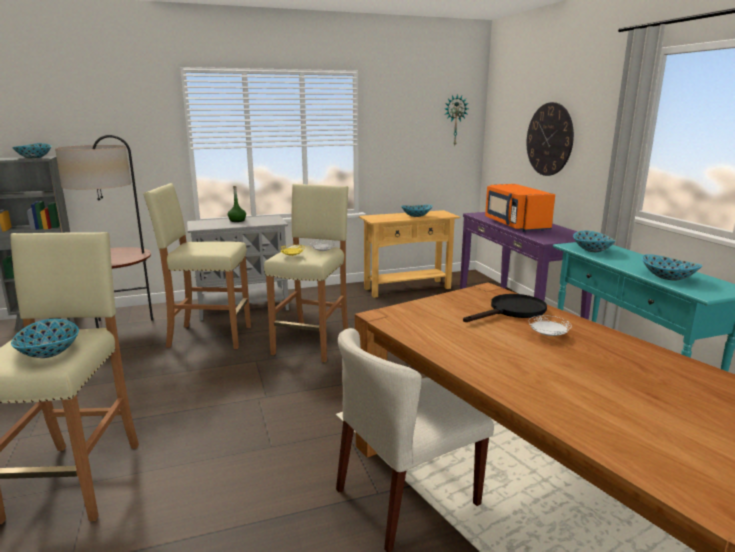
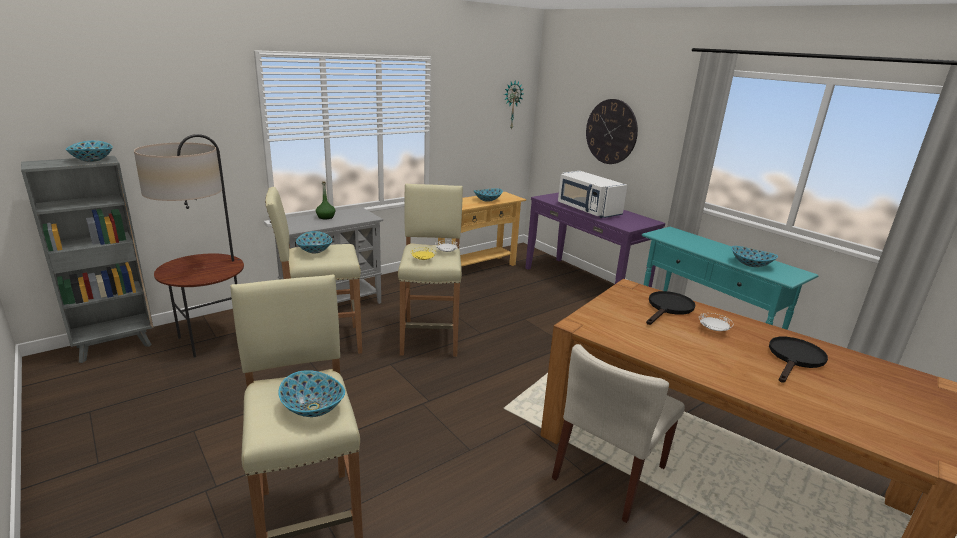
camera: 20 degrees left, 5 degrees up
(515, 225) = (587, 210): orange microwave -> white microwave
(592, 250) = (676, 238): bowl -> bowl (315, 250)
(633, 375) = (794, 359): none -> black frying pan

